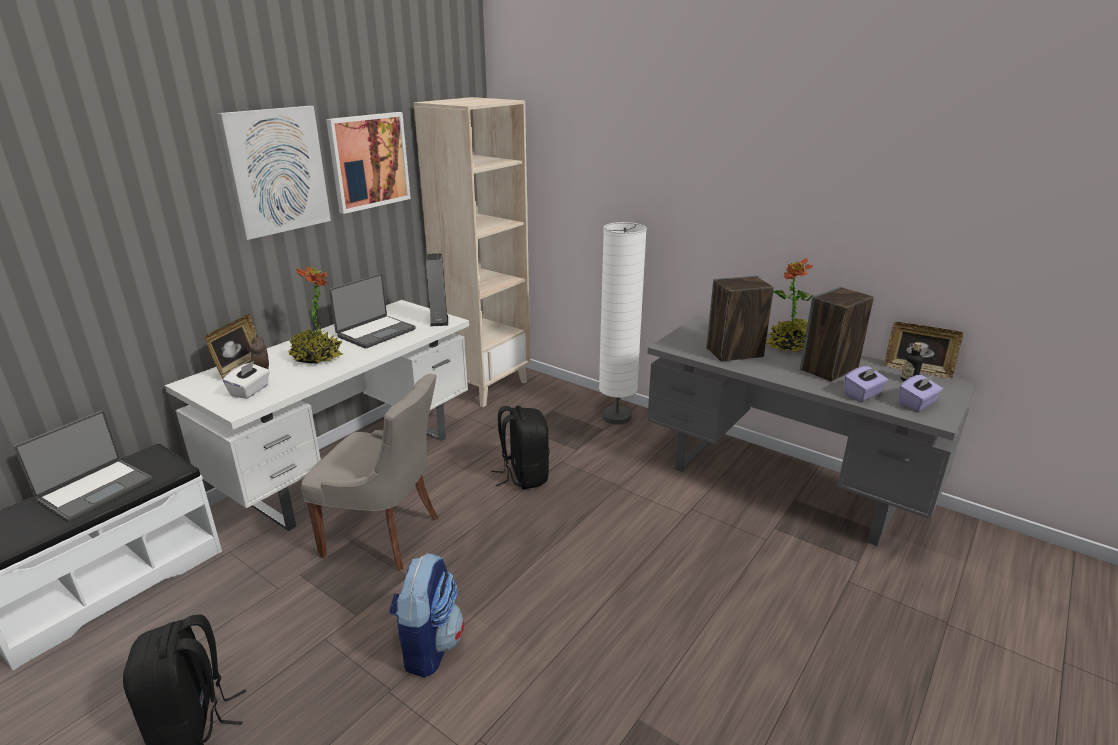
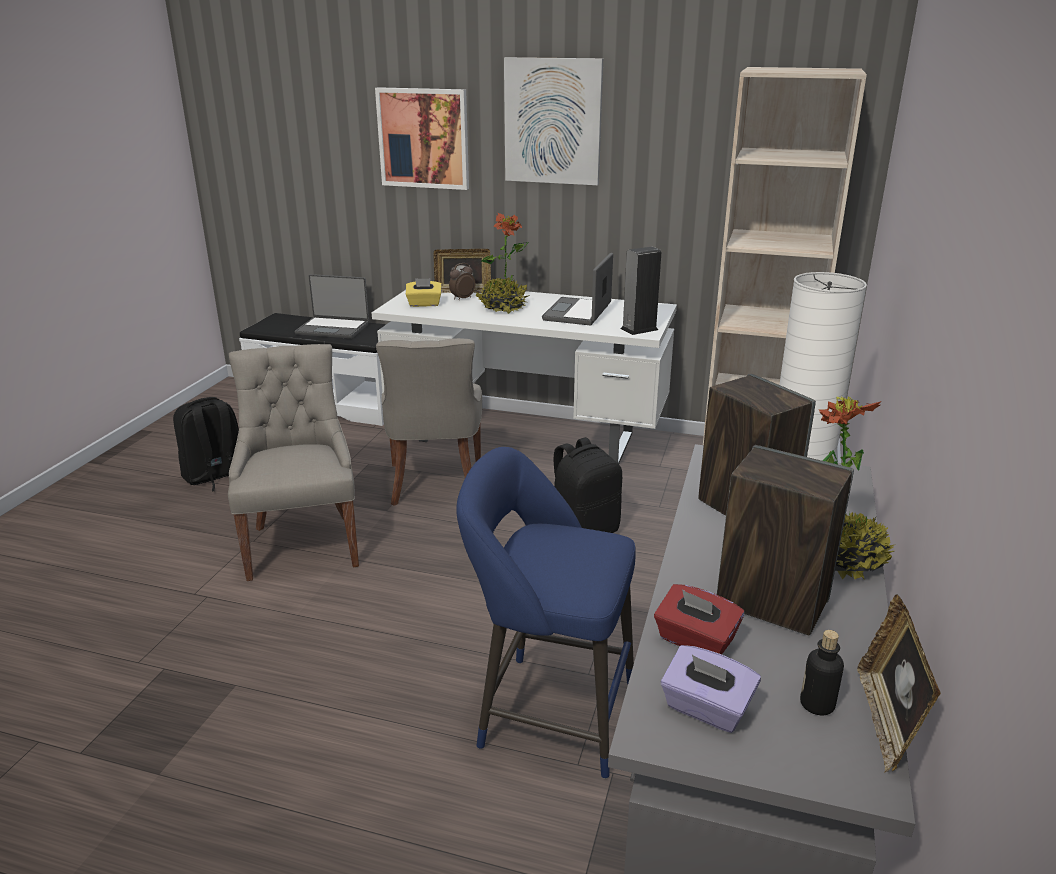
camera: 70 degrees right, 0 degrees up
(250, 391) = (424, 304): white tissue box -> yellow tissue box
(369, 161) = (668, 130): picture -> picture (424, 138)
(375, 332) = (578, 313): laptop -> laptop turned 90 degrees clockwise
(428, 646) = (303, 544): backpack -> grey chair
(718, 540) = (548, 712): none -> blue stool
(863, 394) = (695, 641): purple tissue box -> red tissue box

